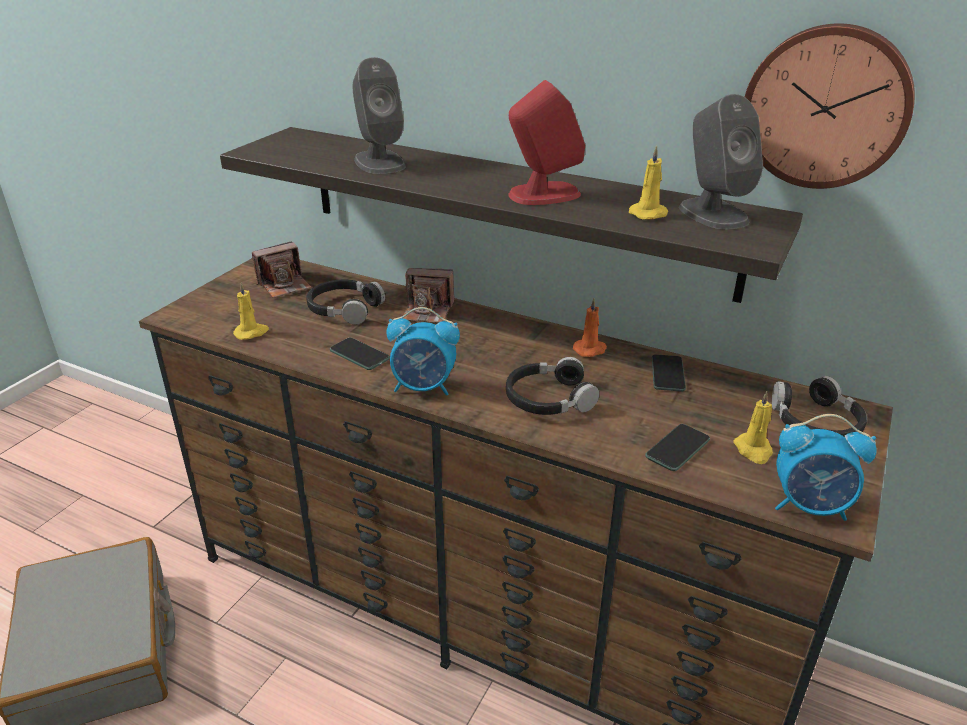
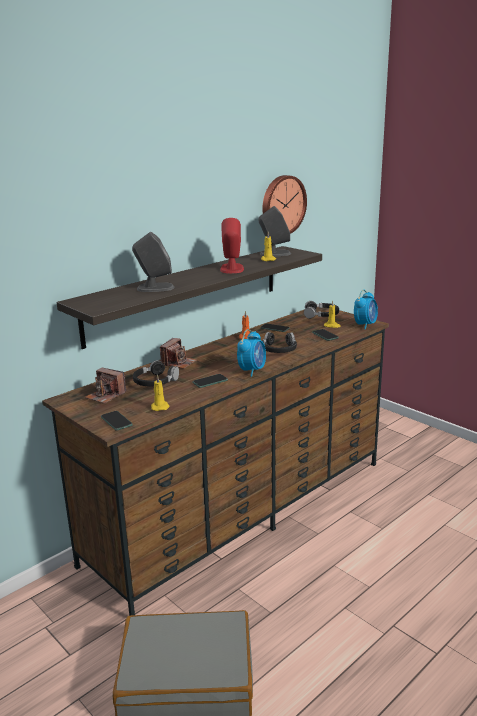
camera: 70 degrees left, 10 degrees down
(200, 312) = (116, 421): none -> phone
(284, 285) = (105, 396): camera -> camera turned 135 degrees clockwise

